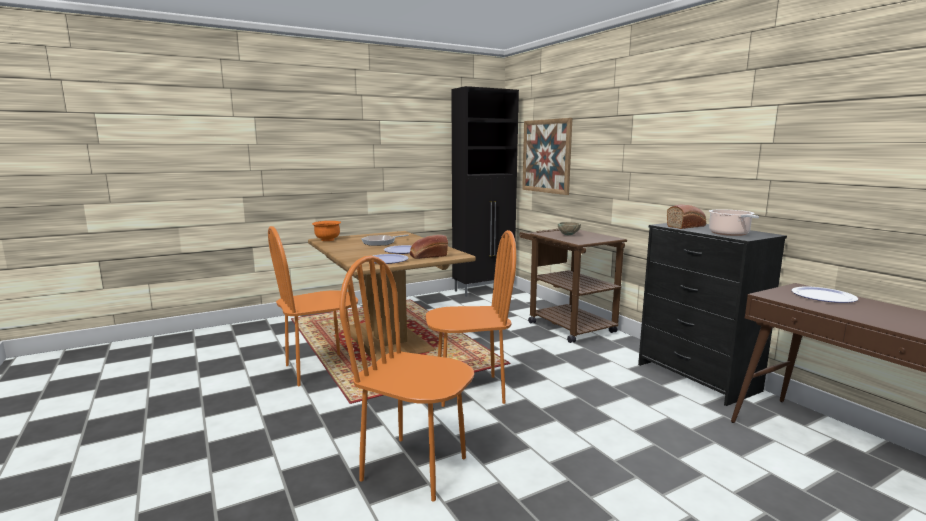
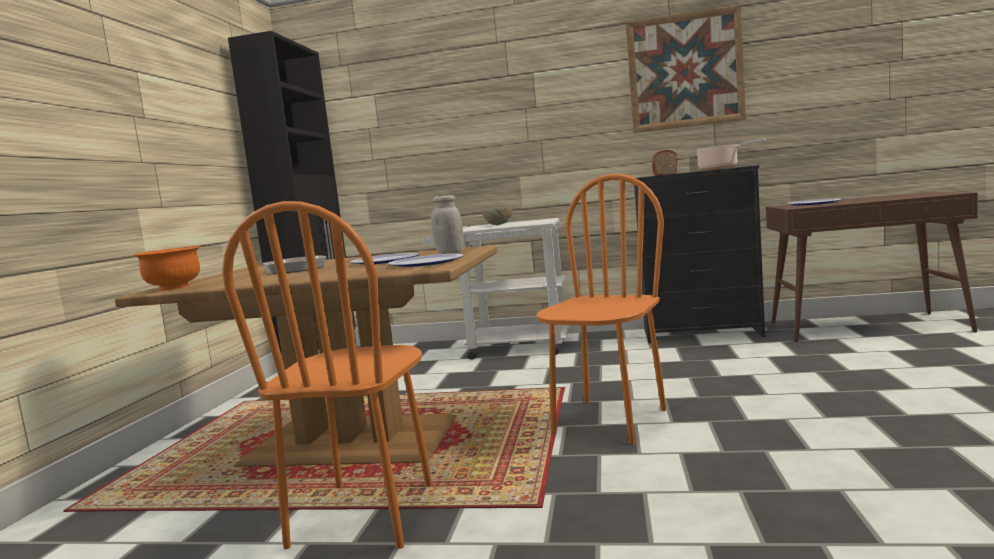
camera: 50 degrees left, 5 degrees down
(415, 468) = (793, 491): orange chair -> none
(428, 256) = (450, 253): bread -> white jar
(546, 156) = (390, 141): picture -> picture (685, 71)
(566, 325) = (508, 347): brown cart -> white cart

